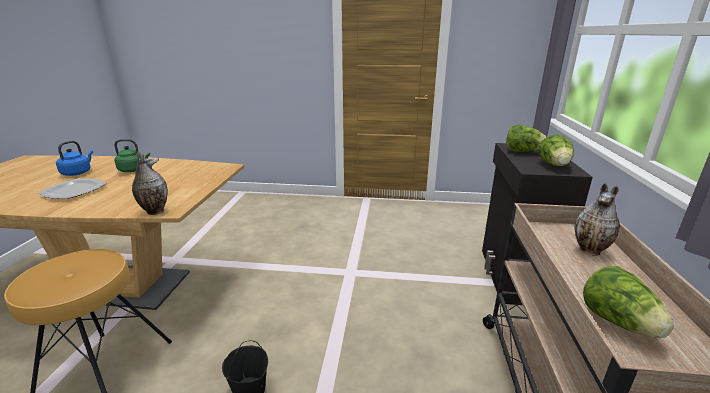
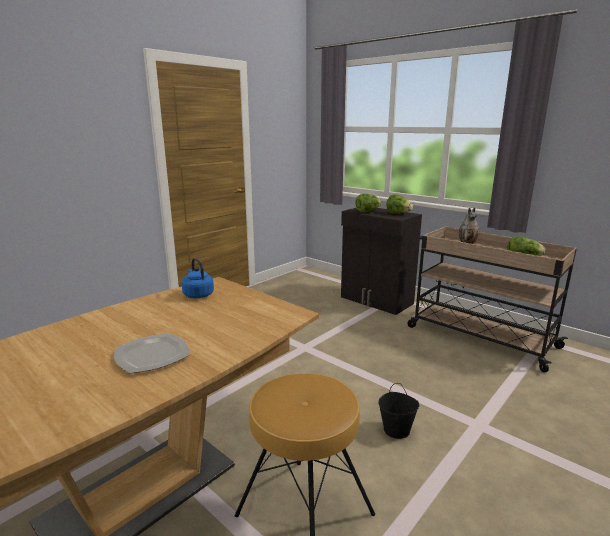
camera: 55 degrees left, 5 degrees down
(78, 172) = (70, 352): blue kettle -> blue kettle (197, 294)
(134, 170) = (134, 320): green kettle -> none
(154, 211) = (290, 320): vase -> none

